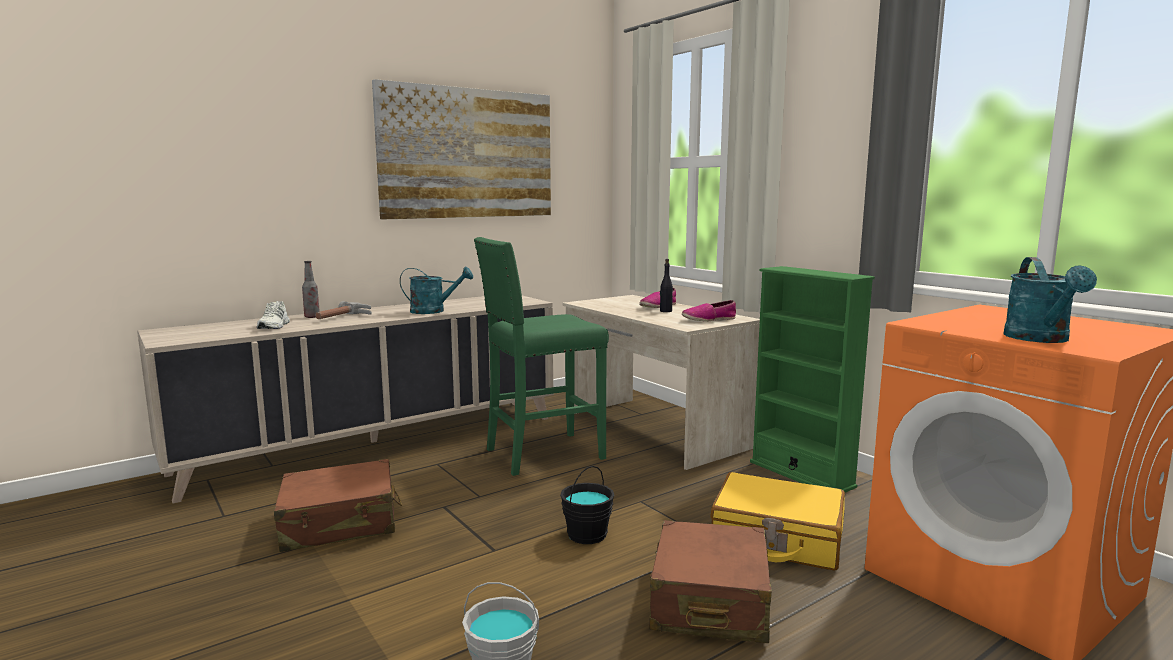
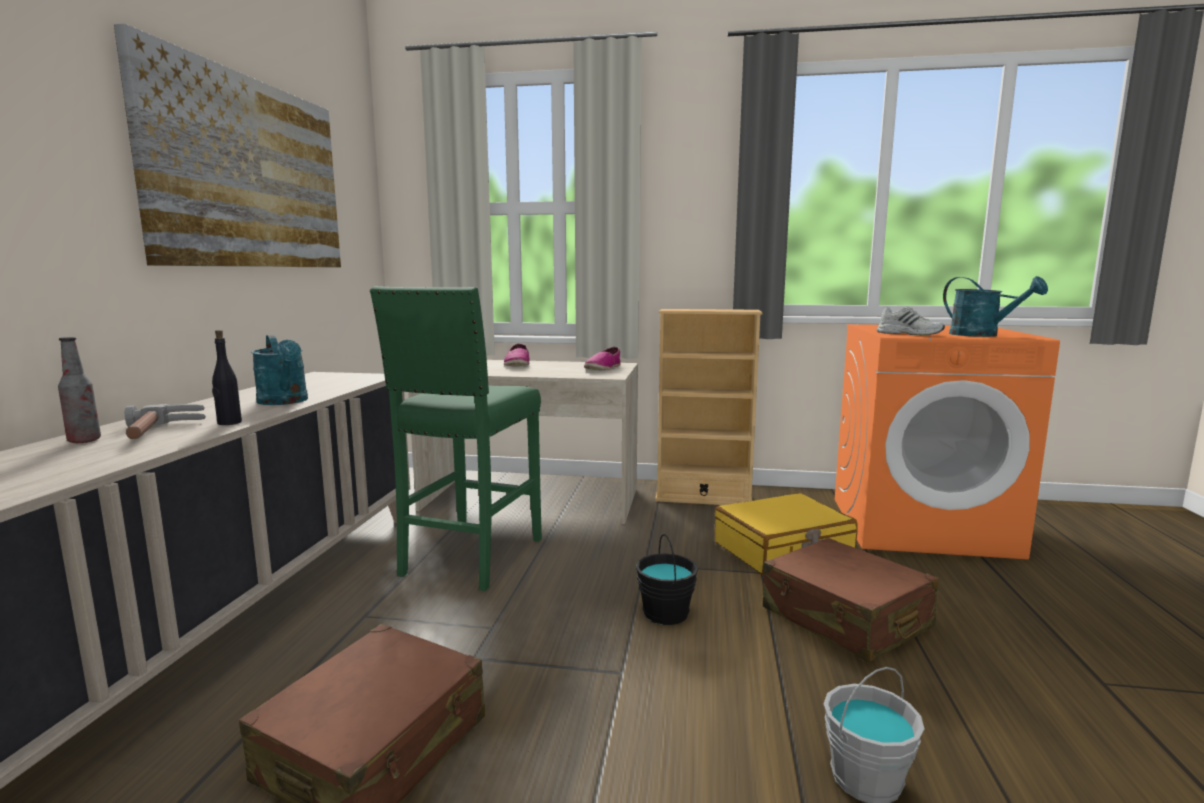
camera: 45 degrees left, 0 degrees up
(274, 326) = (55, 465): white shoe -> white shoe (909, 334)
(434, 311) = (285, 402): turquoise watering can -> turquoise watering can turned 105 degrees clockwise
(665, 311) = (541, 367): black bottle -> black bottle (229, 423)
(801, 474) = (703, 498): green bookcase -> beige bookcase

